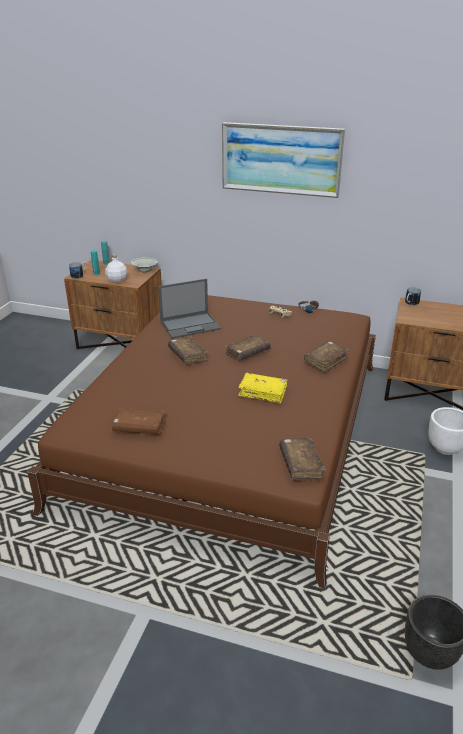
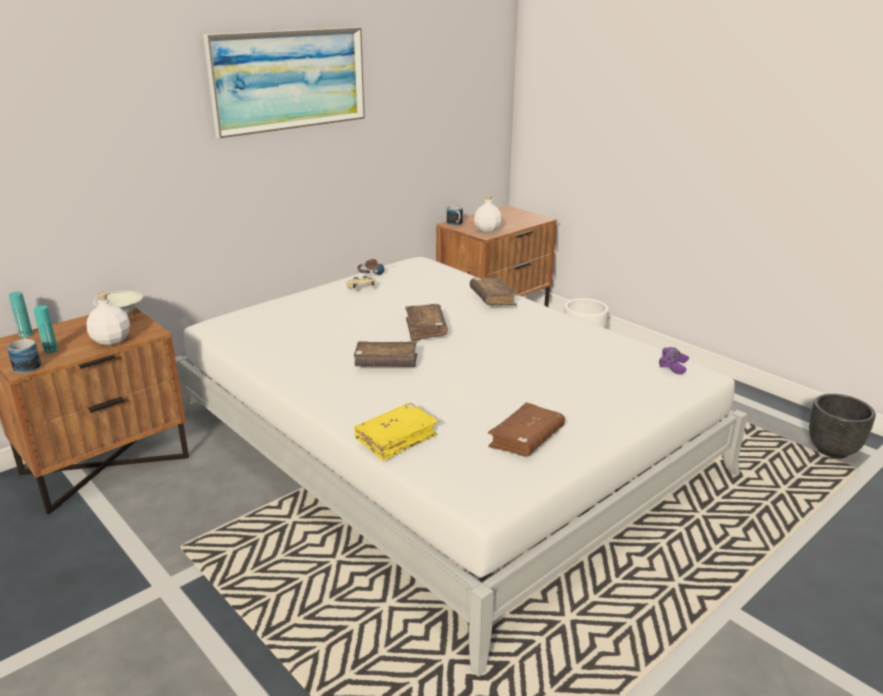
camera: 60 degrees left, 5 degrees down
(191, 325) = (303, 342): laptop -> none
(231, 430) = (441, 442): brown bed -> white bed
(263, 392) = (522, 345): yellow book -> yellow book (396, 438)
(301, 464) = (673, 366): brown book -> purple game controller
(419, 317) = (487, 229): none -> white bottle

